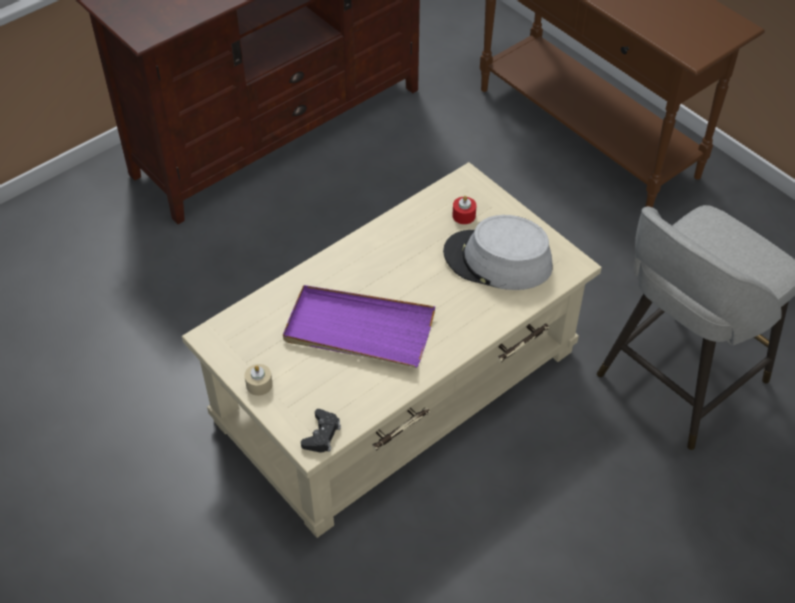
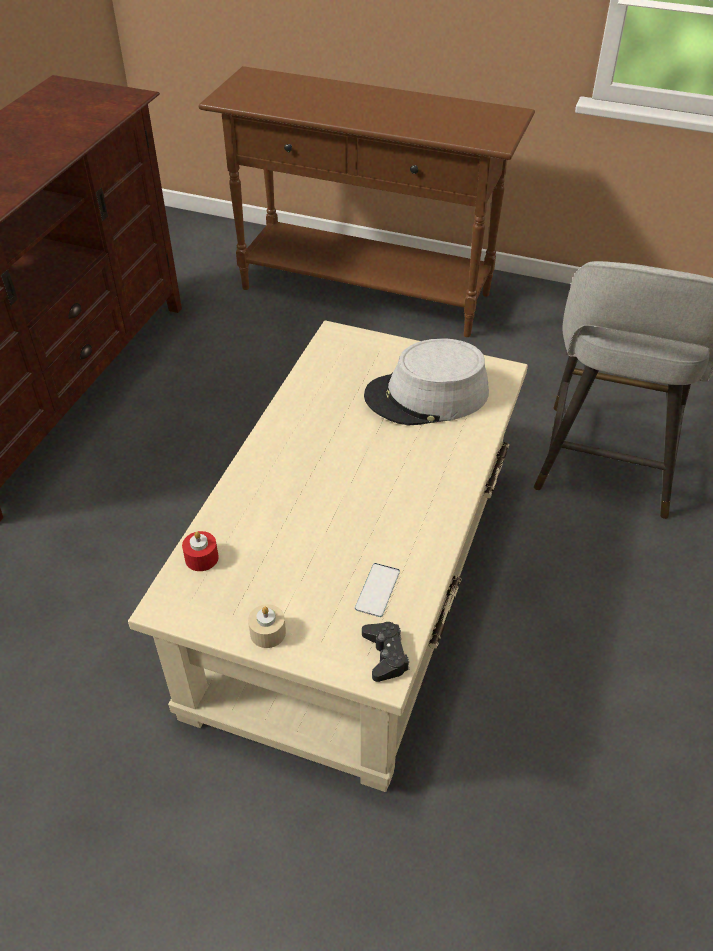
camera: 30 degrees left, 5 degrees down
(349, 390) = (377, 590): none -> phone
(358, 330) = (338, 521): purple tray -> none
(464, 215) = (359, 368): red candle -> red candle (201, 558)

